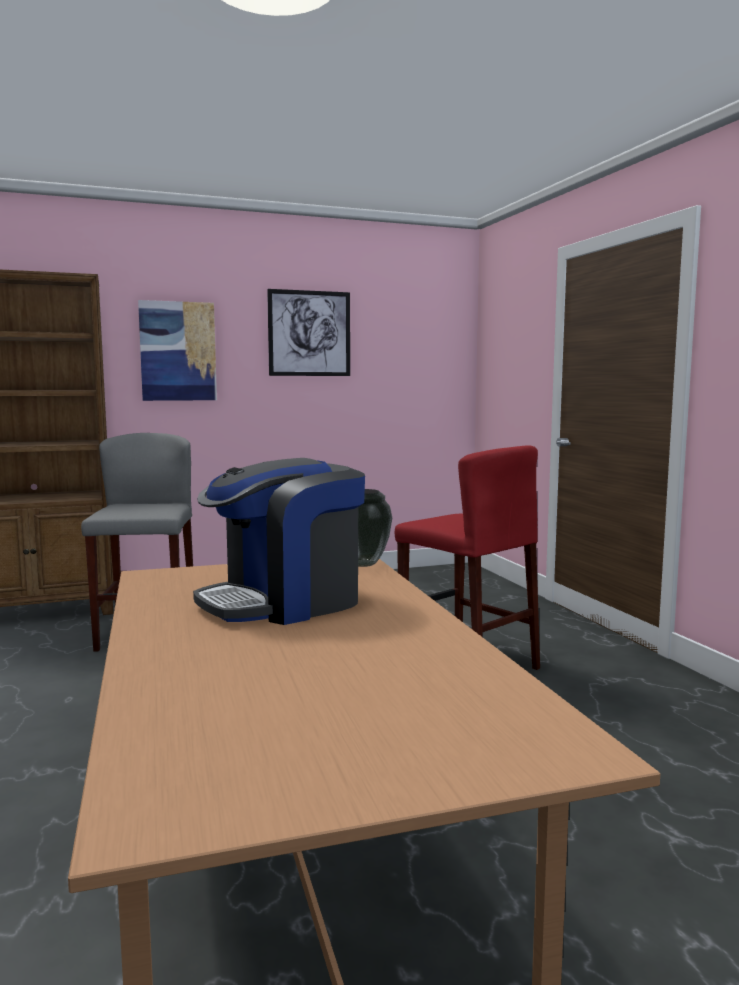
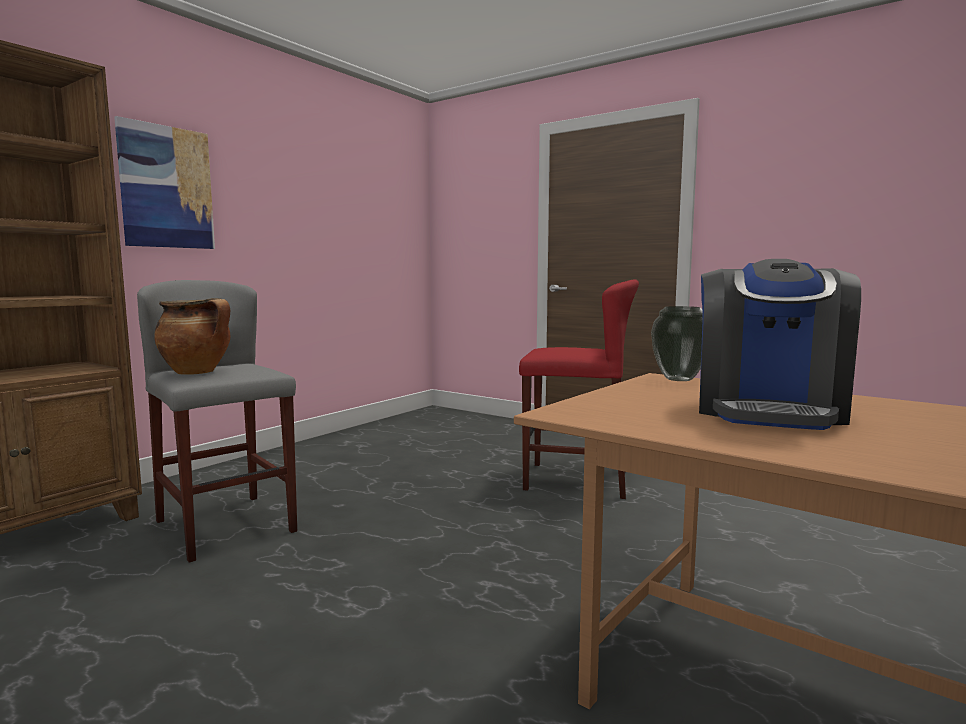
camera: 35 degrees left, 0 degrees up
(121, 508) = (198, 372): none -> cooking pot
(309, 333) = (301, 182): picture -> none

